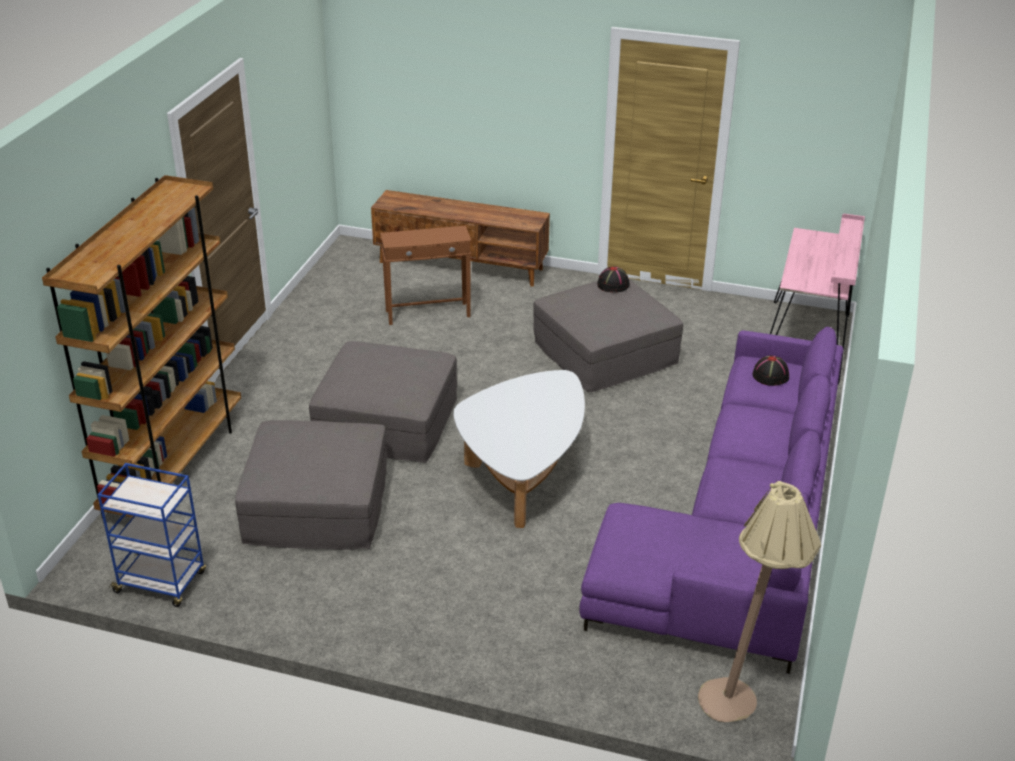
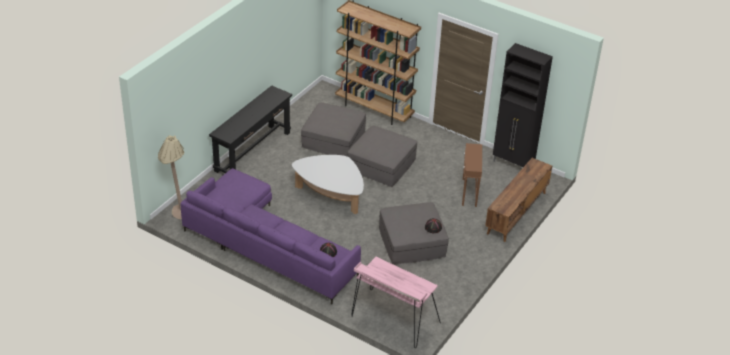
camera: 105 degrees right, 5 degrees up
(162, 583) = (308, 102): blue cart -> none
(322, 280) = (513, 164): none -> black cabinet
(418, 633) = (253, 151): none -> black console table

